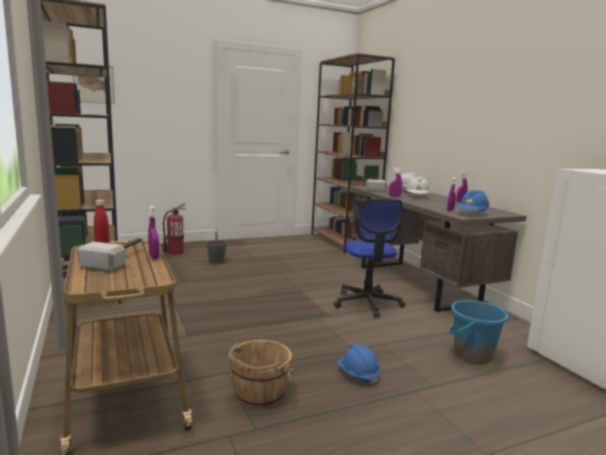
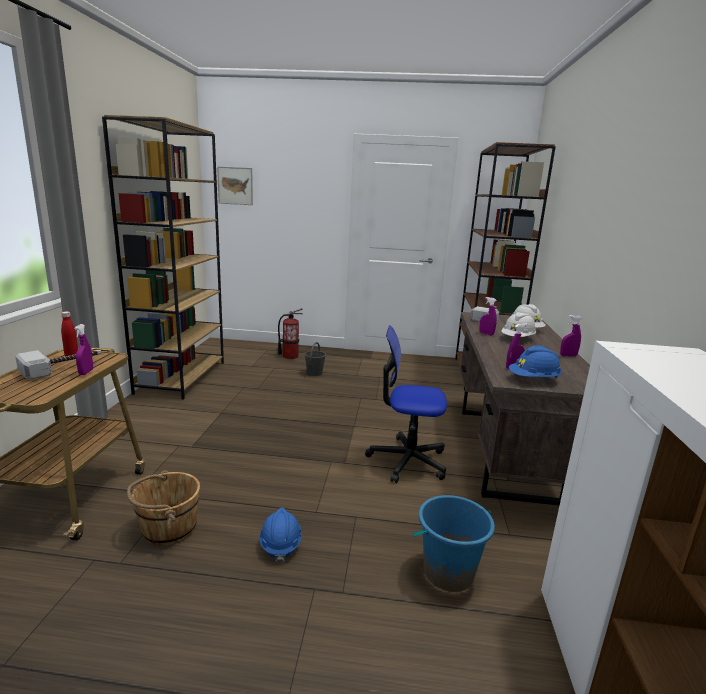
camera: 30 degrees right, 5 degrees up
(367, 303) = (407, 460): office chair -> office chair turned 75 degrees clockwise

